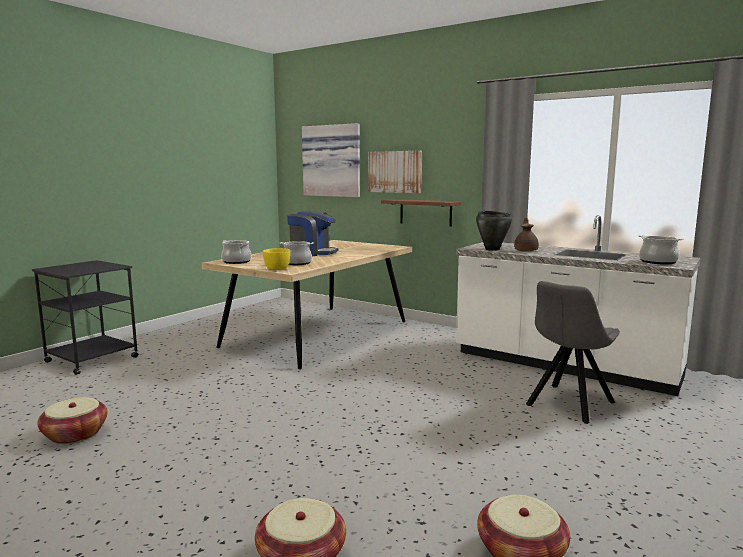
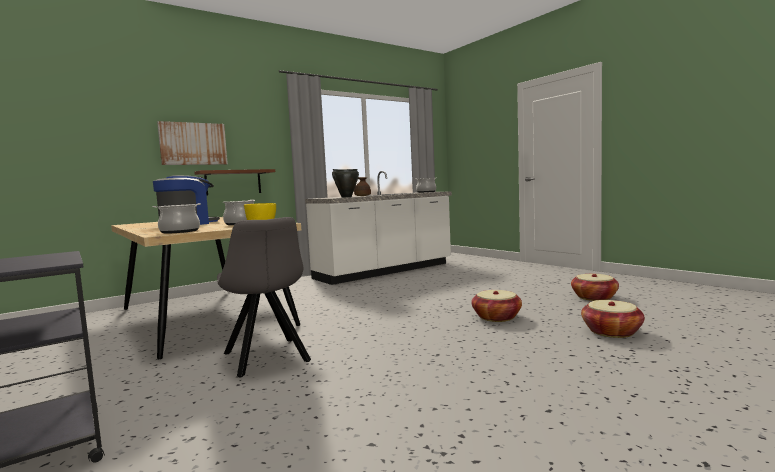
camera: 70 degrees left, 5 degrees down
(75, 435) = (379, 427): basket -> basket (496, 317)
(332, 161) = (97, 129): picture -> none
(569, 404) = (441, 276): grey chair -> grey chair (267, 357)

